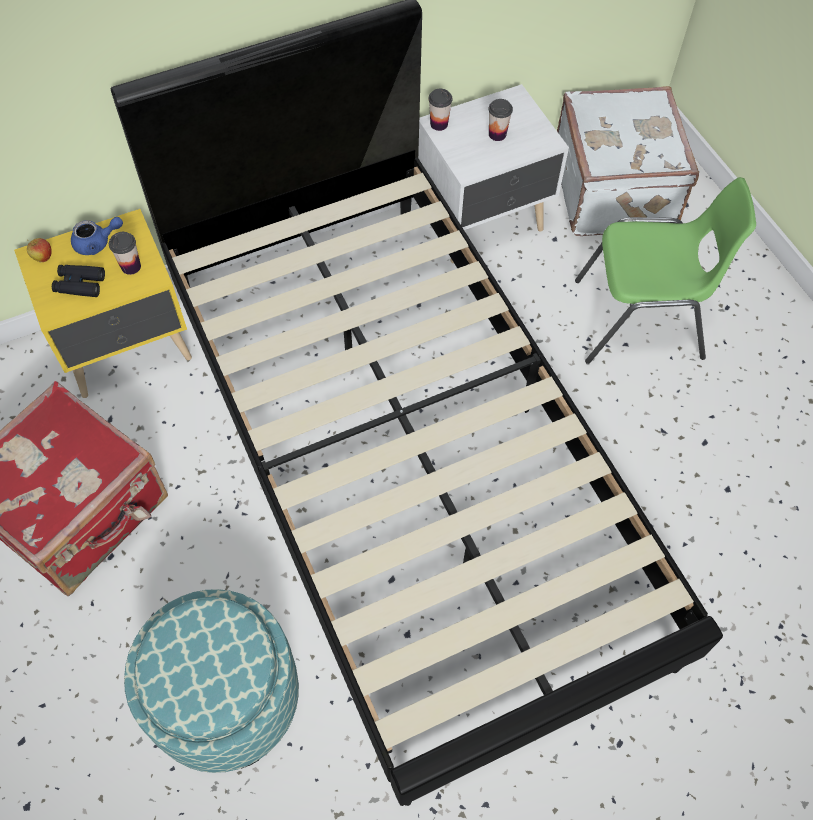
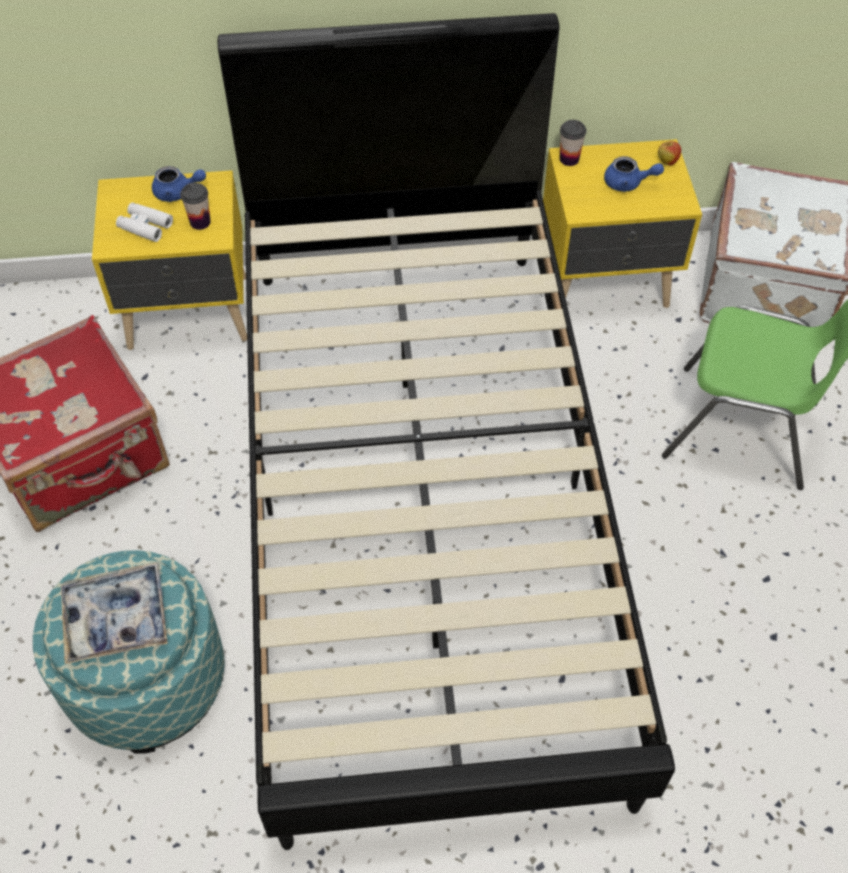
camera: 20 degrees right, 5 degrees down
(43, 257) = (121, 193): apple -> apple (667, 162)
(80, 284) = (145, 226): black binoculars -> white binoculars
(205, 664) = (116, 618): none -> tray
(483, 221) = (606, 282): white nightstand -> yellow nightstand
(497, 134) = (628, 183): cup -> blue teapot

